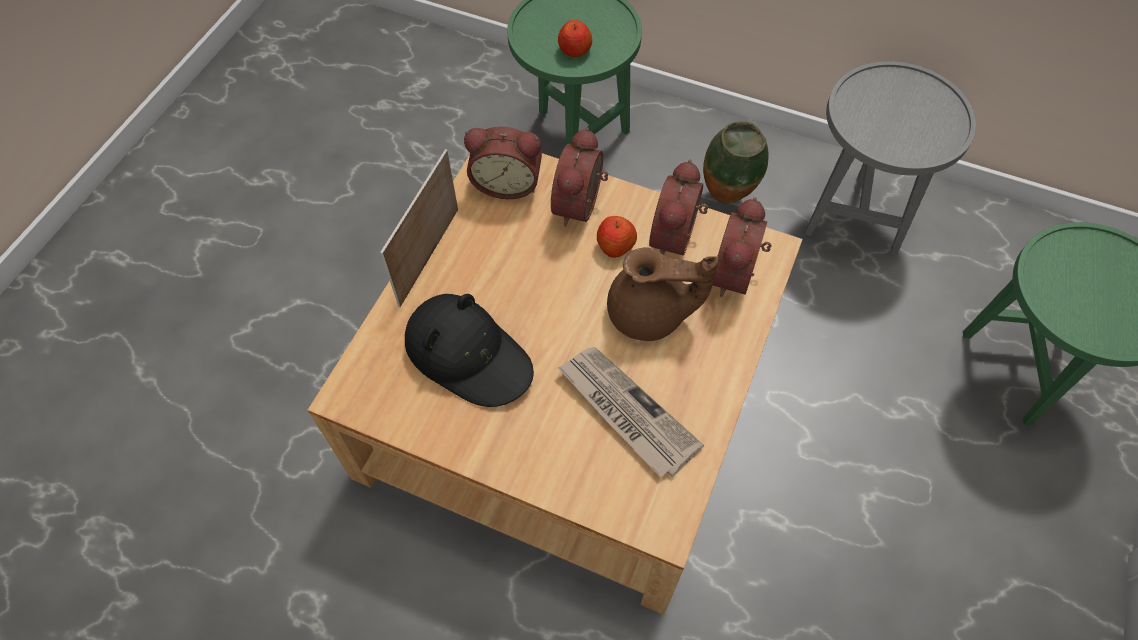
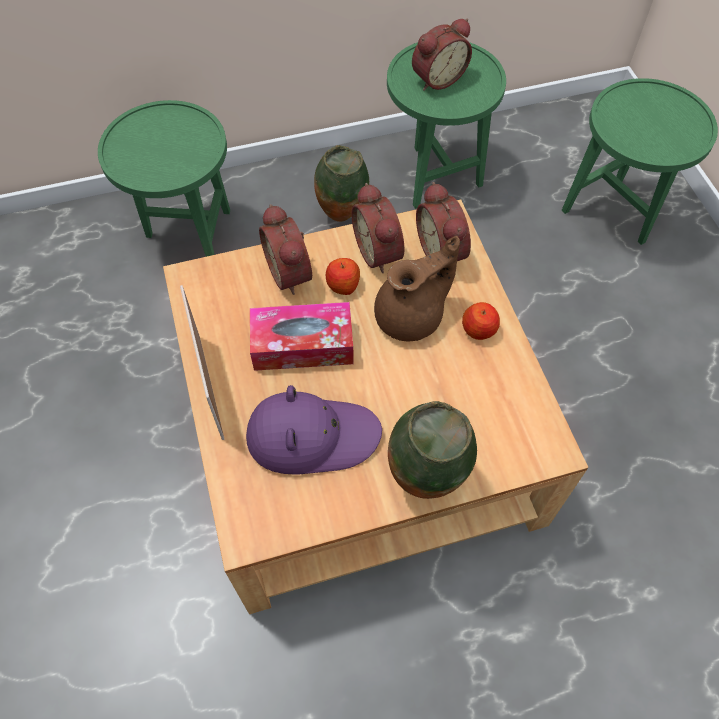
camera: 40 degrees left, 0 degrees up
(469, 355) = (312, 436): black hat -> purple hat
(507, 183) = (219, 291): alarm clock -> alarm clock (437, 78)
(526, 462) = (425, 479): none -> vase
(532, 274) = (303, 345): none -> tissue box
(574, 50) = (177, 160): apple -> apple (479, 329)
(626, 412) = (458, 394): newspaper -> none
(855, 214) = (434, 174): grey side table -> green side table

